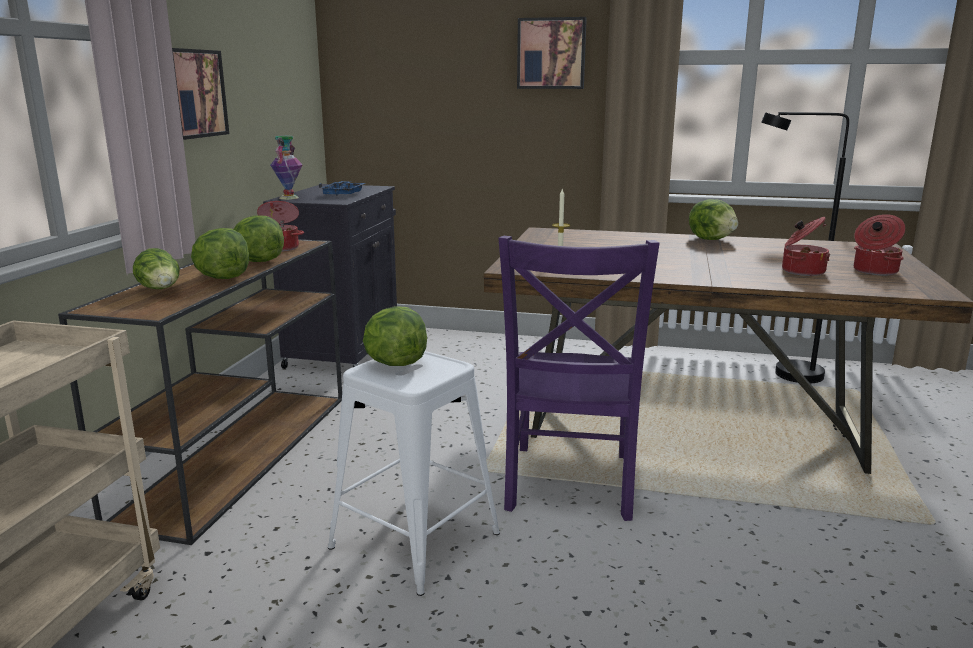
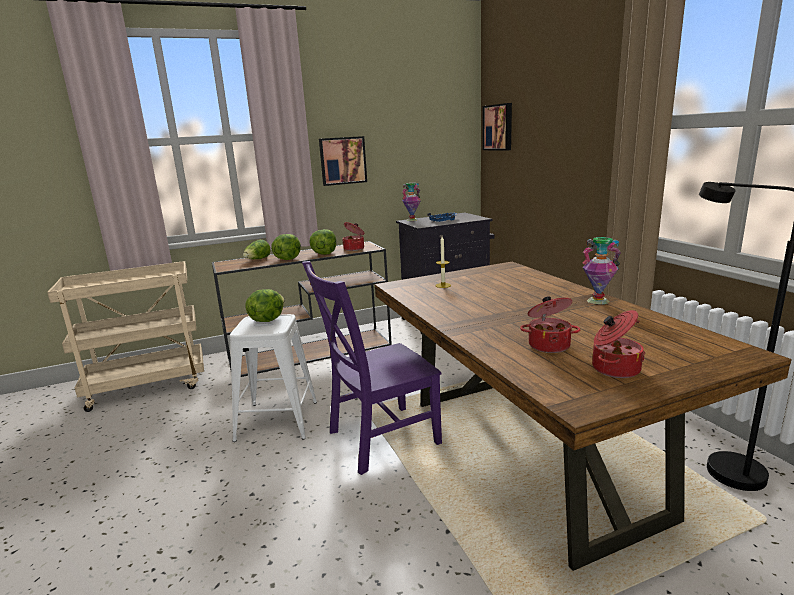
camera: 55 degrees right, 0 degrees up
(551, 53) = (591, 122): picture -> picture (498, 127)
(712, 239) = (598, 301): lettuce -> vase

